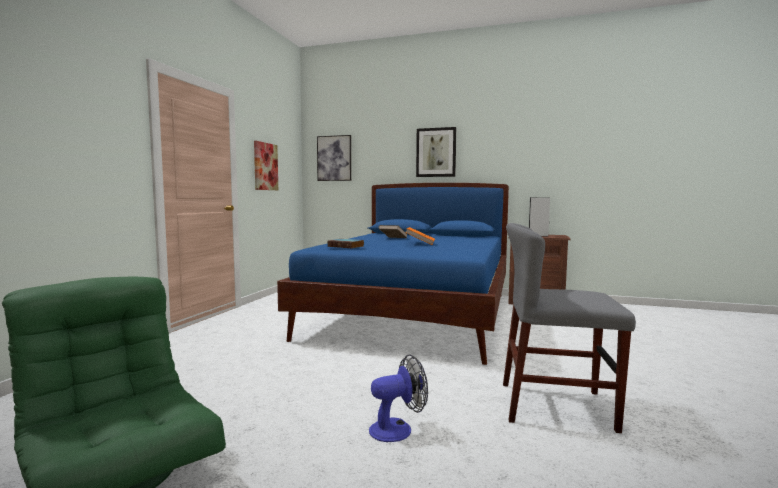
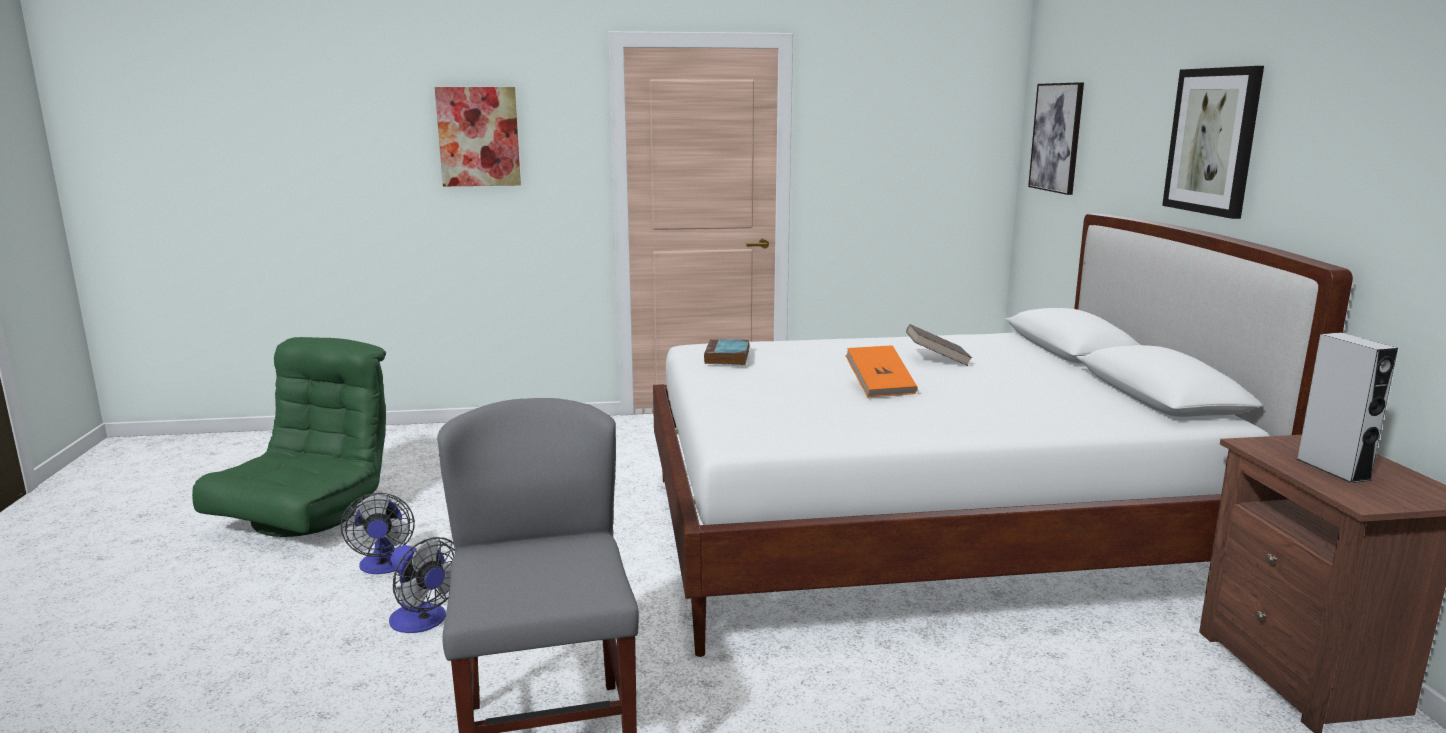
camera: 65 degrees right, 10 degrees up
(265, 166) = (878, 163): picture -> picture (479, 137)
(291, 438) = (384, 566): none -> fan
(415, 314) = (924, 537): blue bed -> white bed

